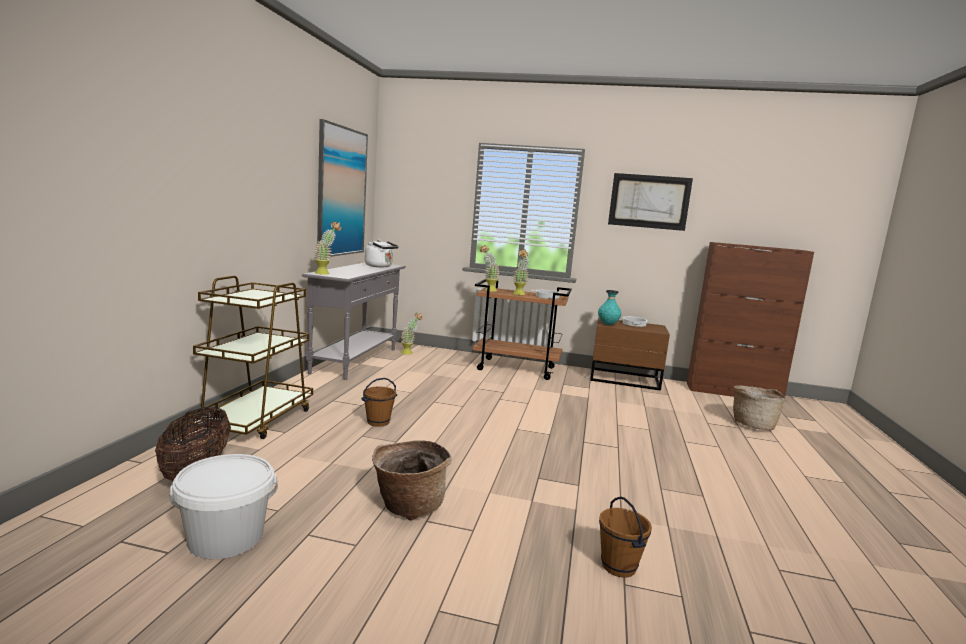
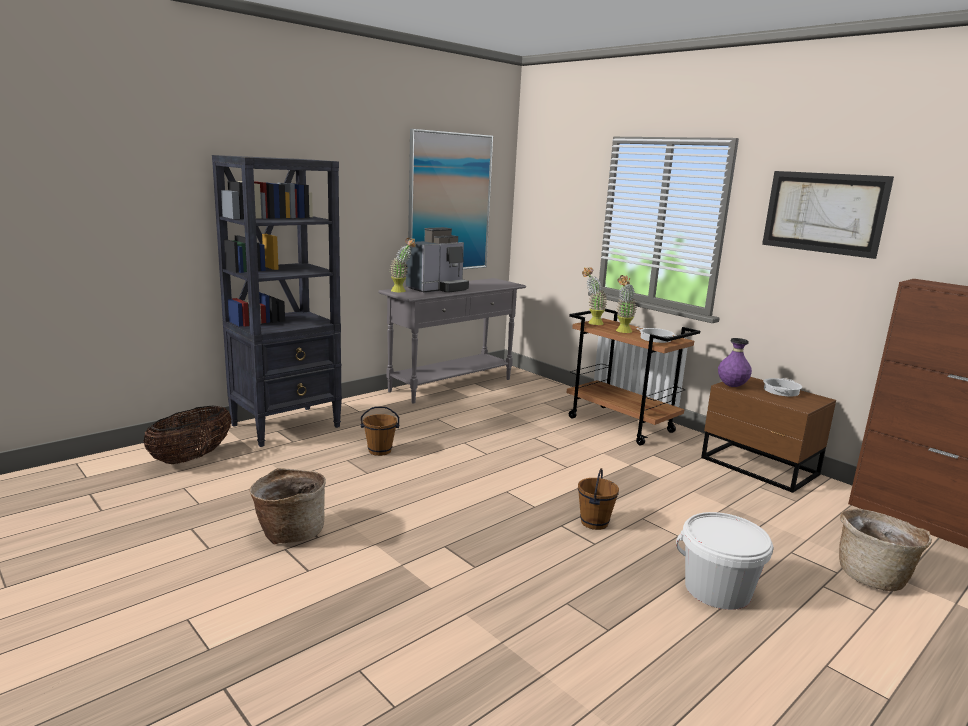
camera: 35 degrees right, 5 degrees up
(226, 538) = (142, 512): white bucket -> white bucket (717, 589)
(256, 420) = (287, 426): brown cart -> black bookcase
(349, 270) = (438, 289): none -> coffee machine
(380, 266) = (489, 285): white kettle -> none
(409, 353) = (521, 385): potted plant -> none
(607, 324) = (732, 386): turquoise vase -> purple vase
(619, 566) = (381, 654): brown bucket -> brown bucket (595, 523)

